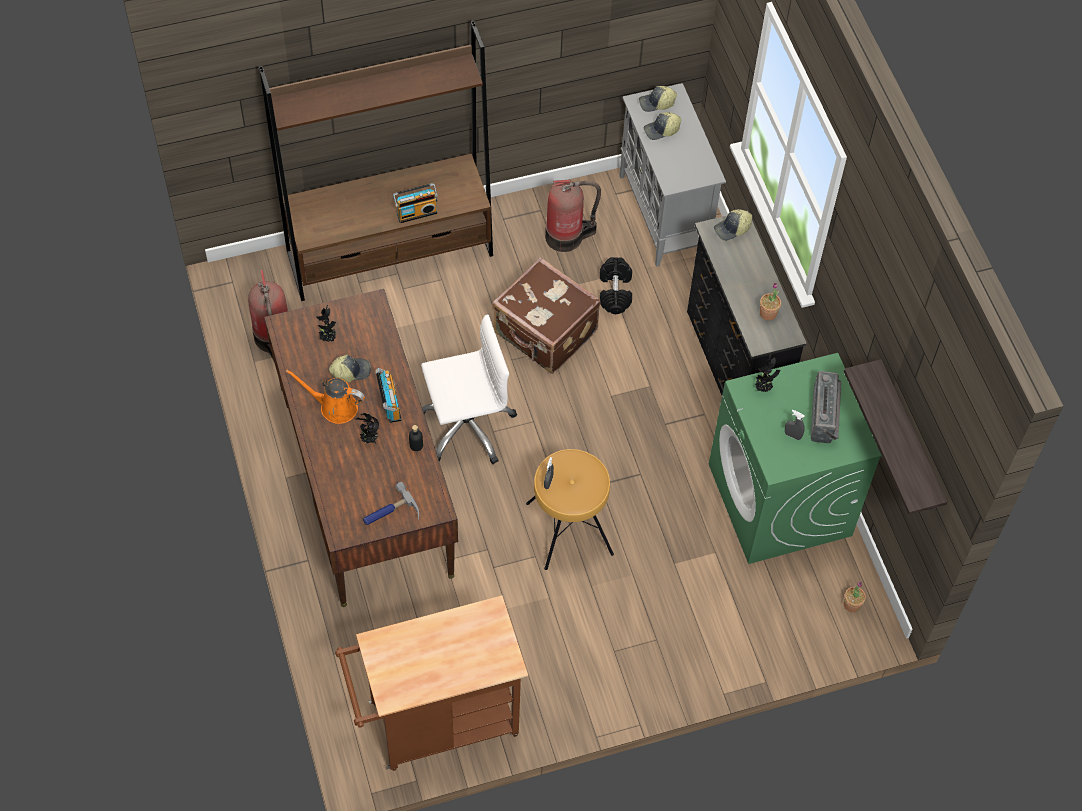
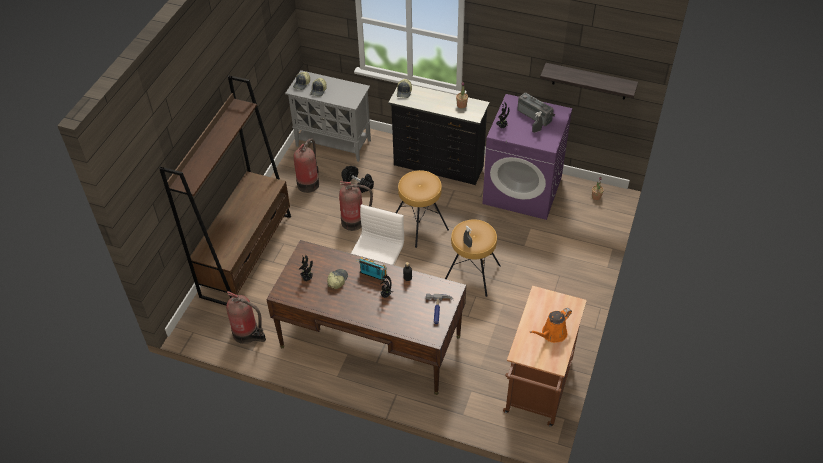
camera: 50 degrees left, 10 degrees down
(334, 407) = (352, 299): orange watering can -> orange watering can (552, 334)
(416, 212) = (258, 210): radio -> none
(544, 334) = (355, 222): brown suitcase -> fire extinguisher
(604, 412) = (420, 224): none -> brown stool
(780, 501) = (523, 190): green washing machine -> purple washing machine

